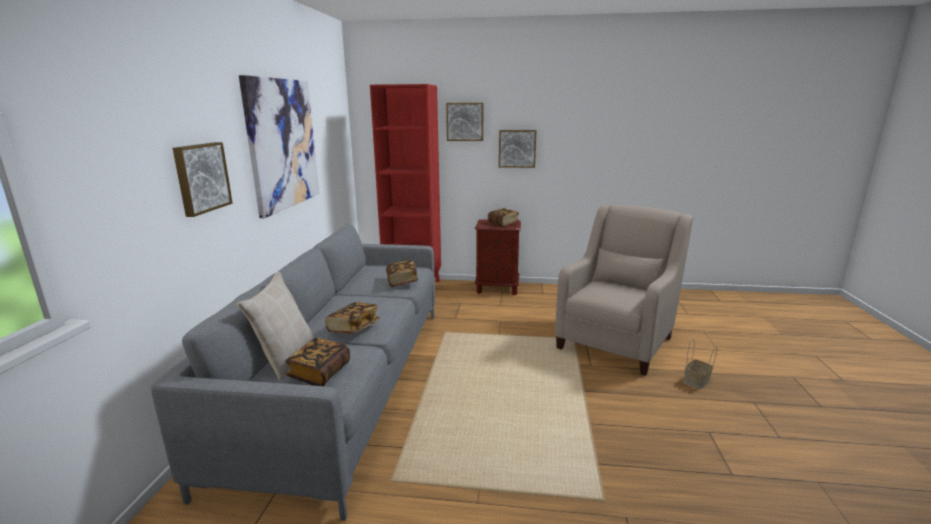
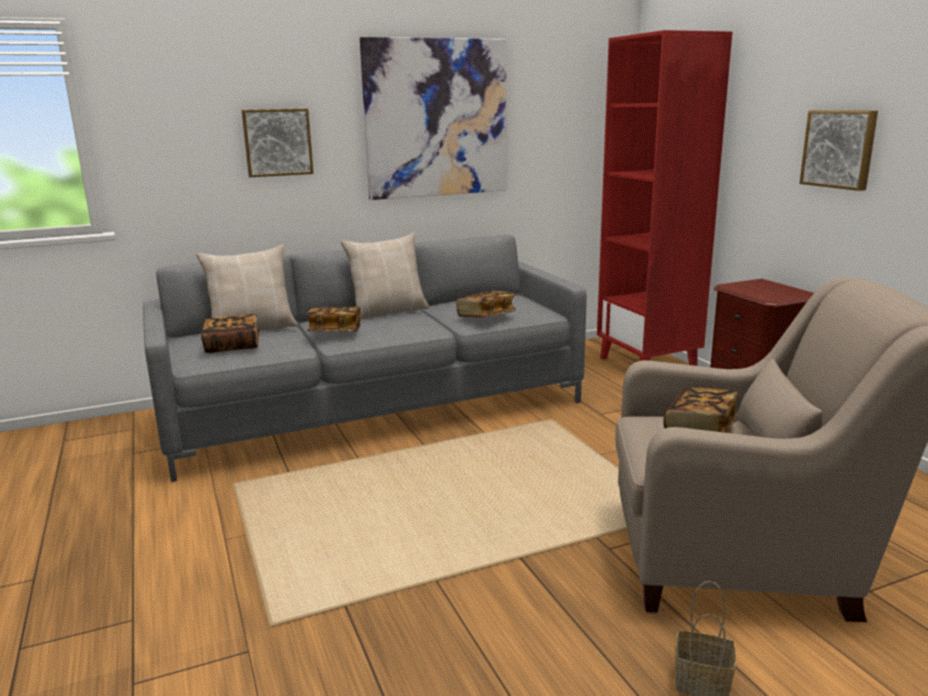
camera: 60 degrees right, 0 degrees up
(337, 303) = (388, 312): none -> beige pillow
(465, 121) = (765, 95): picture -> none
(503, 223) = (772, 291): book -> book (700, 429)

